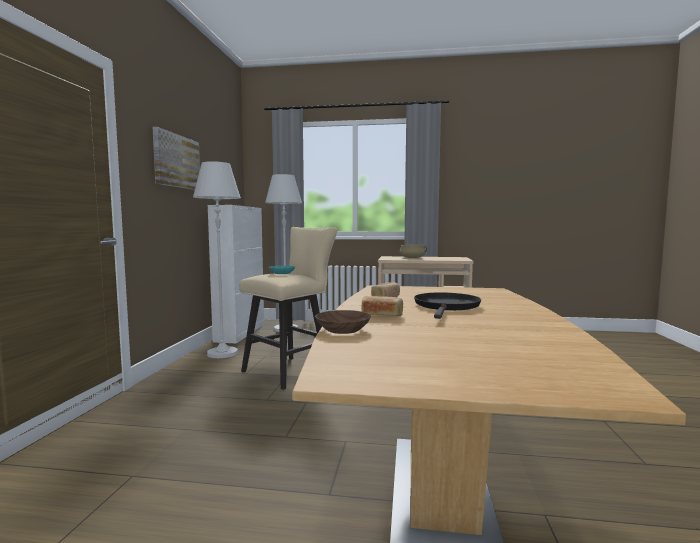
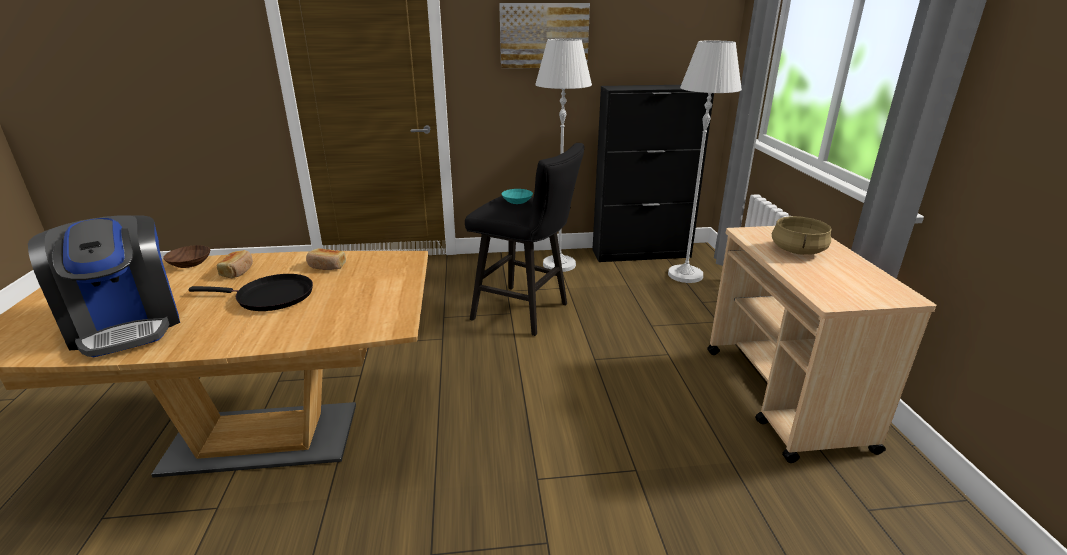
camera: 75 degrees right, 20 degrees up
(240, 332) = (641, 253): white cabinet -> black cabinet
(291, 370) = (526, 312): beige stool -> black stool
(511, 336) = (127, 325): none -> coffee machine

